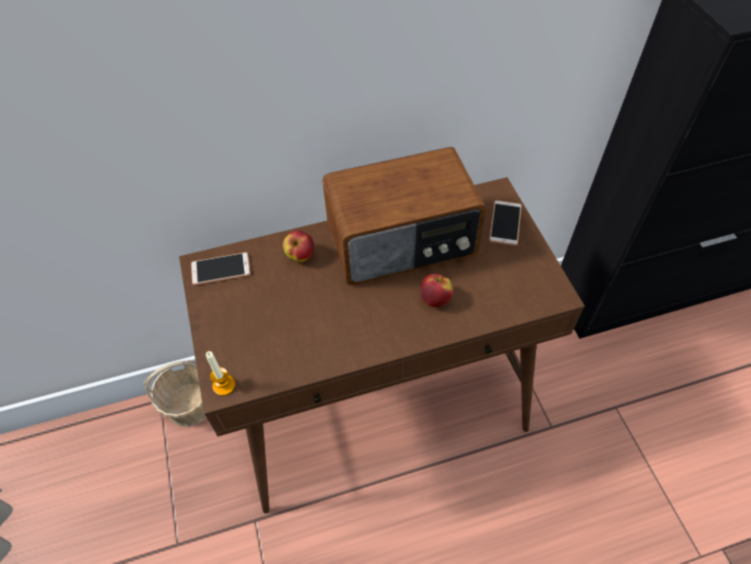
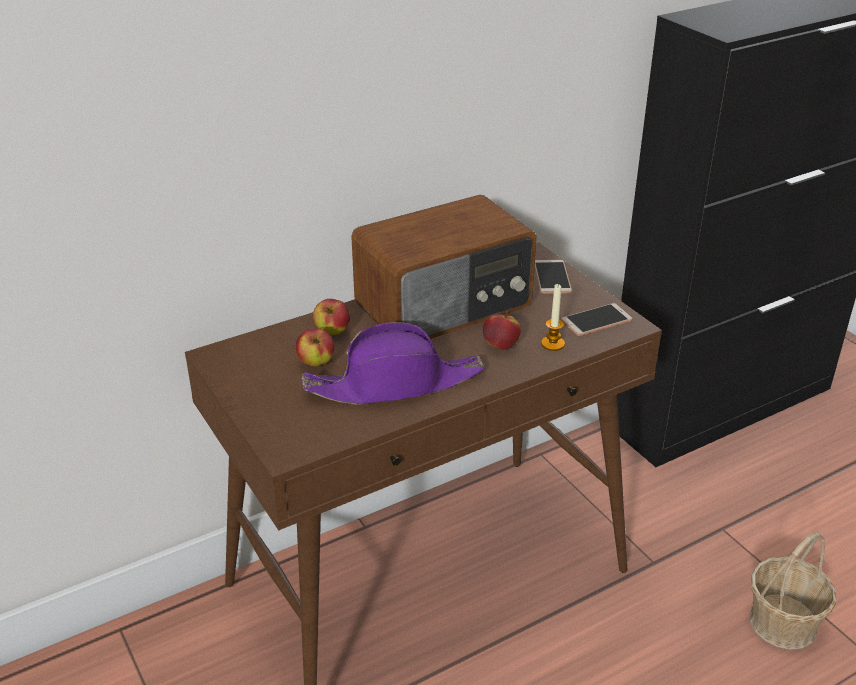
camera: 15 degrees left, 20 degrees down
(190, 405) = (166, 626): basket -> basket (783, 623)
(221, 269) = (241, 355): phone -> phone (596, 321)
(224, 385) = (287, 449): candle -> candle (552, 344)
(276, 289) = (316, 363): none -> apple
(332, 327) = (395, 384): none -> purple hat

